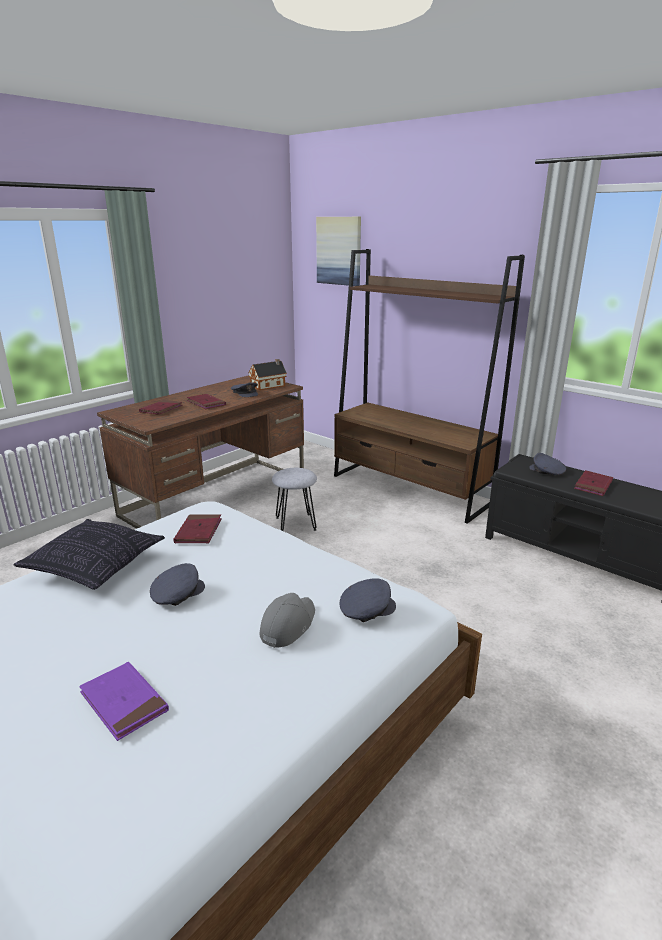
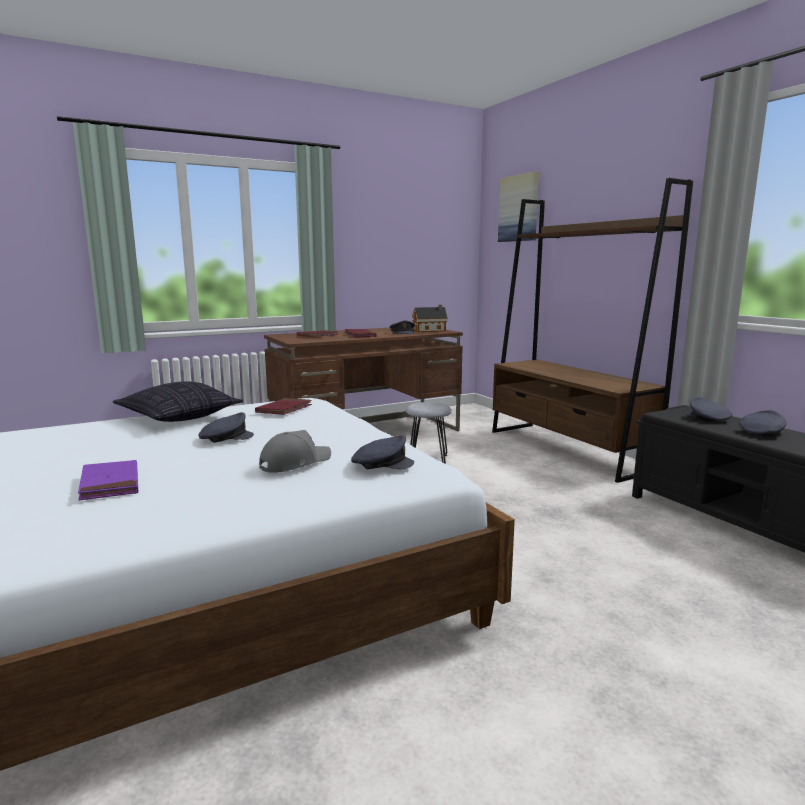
camera: 20 degrees right, 10 degrees down
(593, 485) = (761, 433): red book -> grey cap

